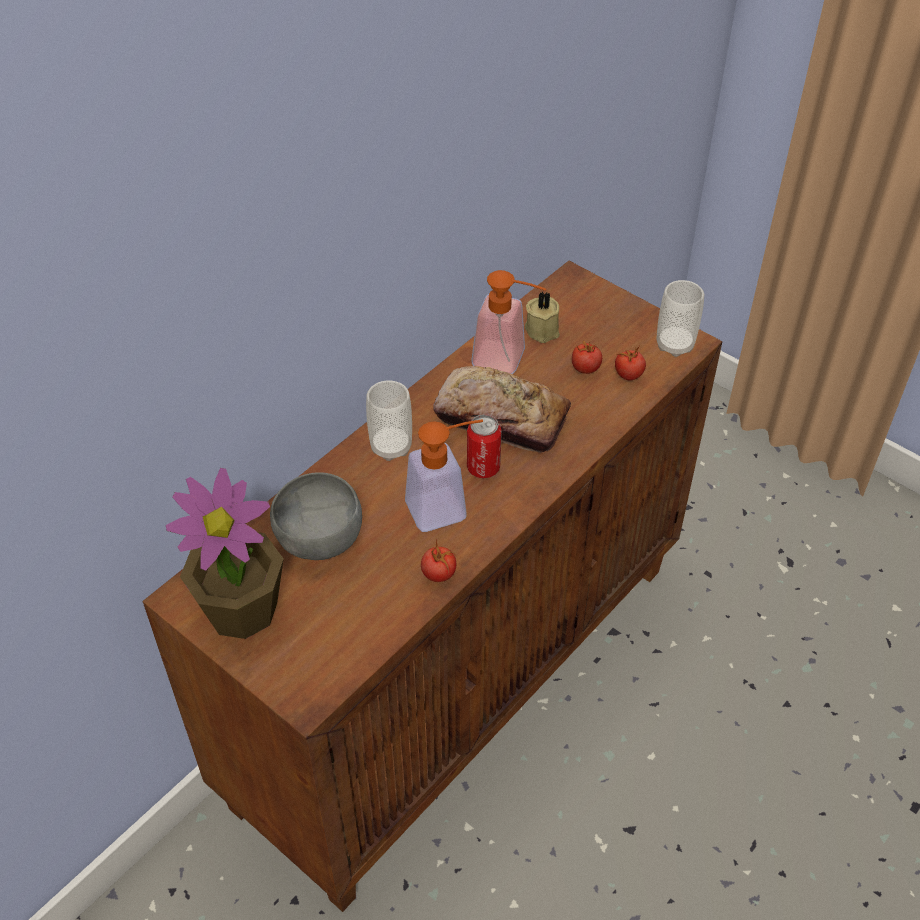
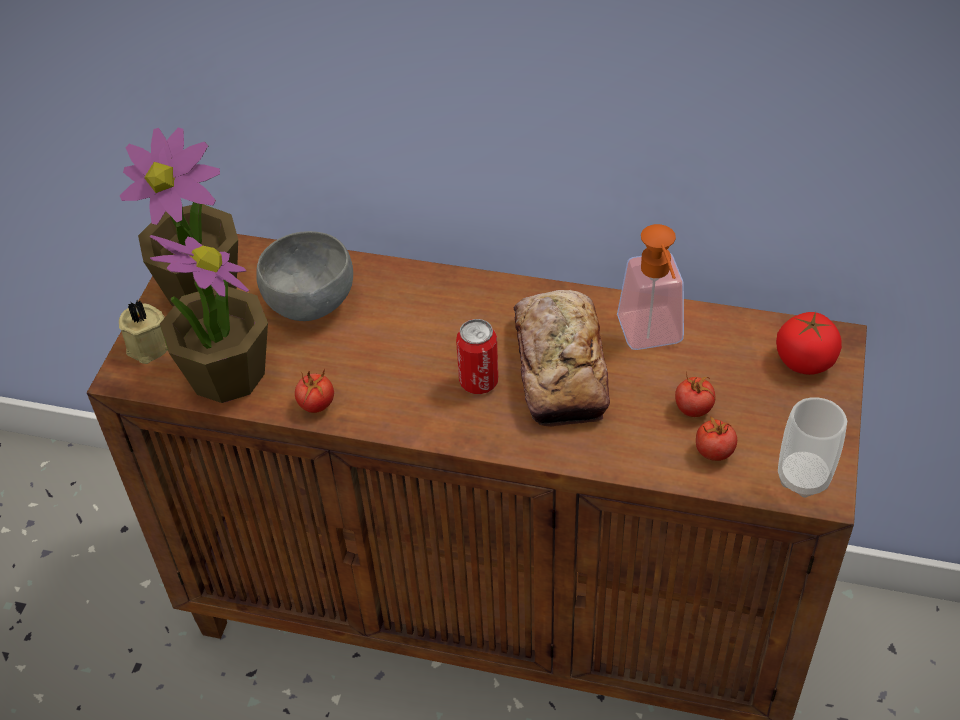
camera: 65 degrees right, 0 degrees up
(360, 624) = (226, 374): none -> potted plant
(391, 447) = (459, 301): cup -> none
(446, 507) = (407, 375): soap dispenser -> none
(543, 329) = (726, 348): beige candle -> beige candle (151, 346)
(579, 299) = (805, 360): none -> tomato

